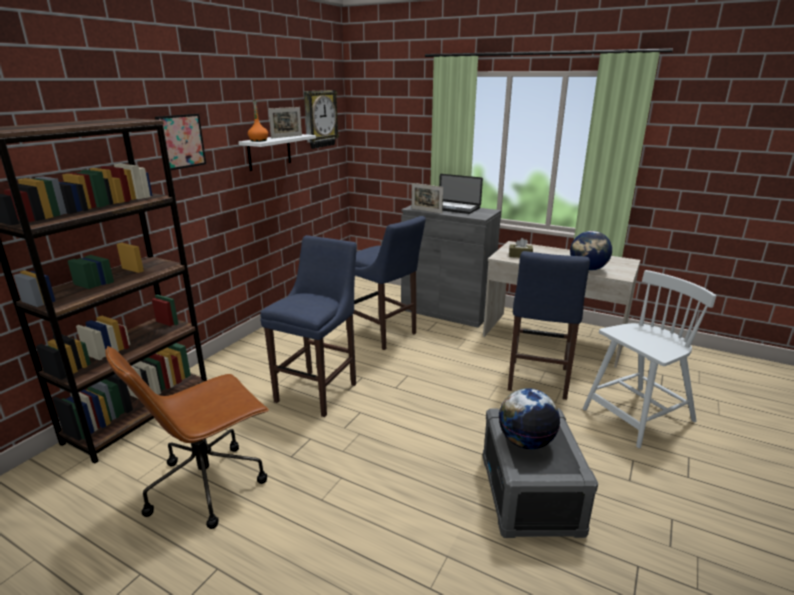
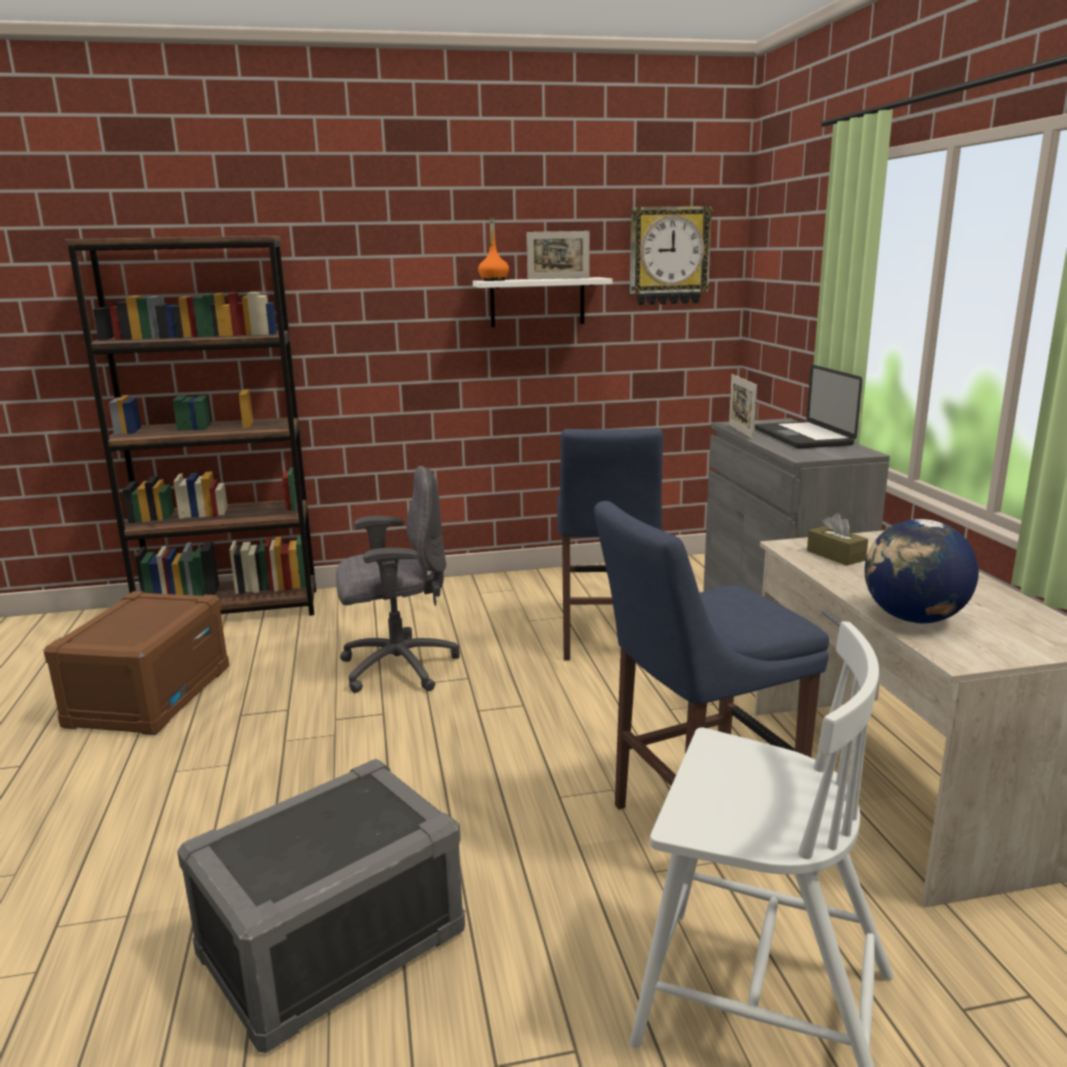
camera: 50 degrees right, 5 degrees down
(181, 141) = (367, 273): picture -> none
(208, 484) = (149, 696): brown office chair -> brown storage box
(319, 390) = (397, 667): blue stool -> grey office chair
(525, 442) = (310, 823): globe -> none

